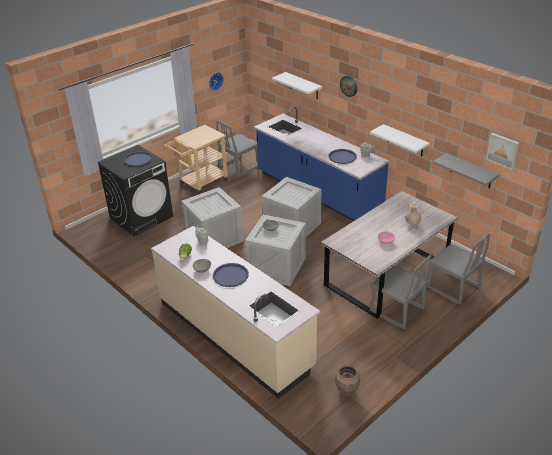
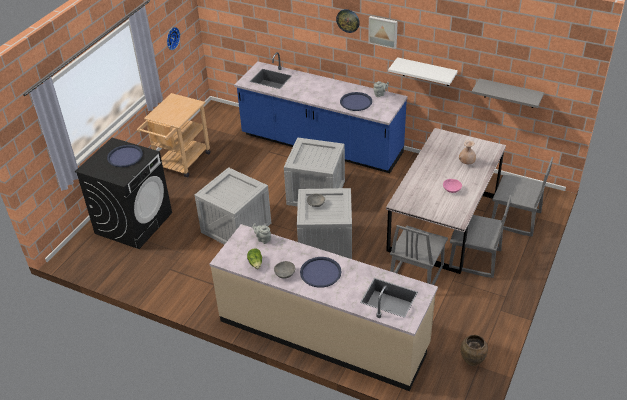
camera: 20 degrees left, 5 degrees up
(238, 167) = (214, 133): grey chair -> grey chair (415, 274)
(303, 86) = (284, 27): white shelf -> none
(503, 150) = (547, 67): picture -> picture (383, 31)

